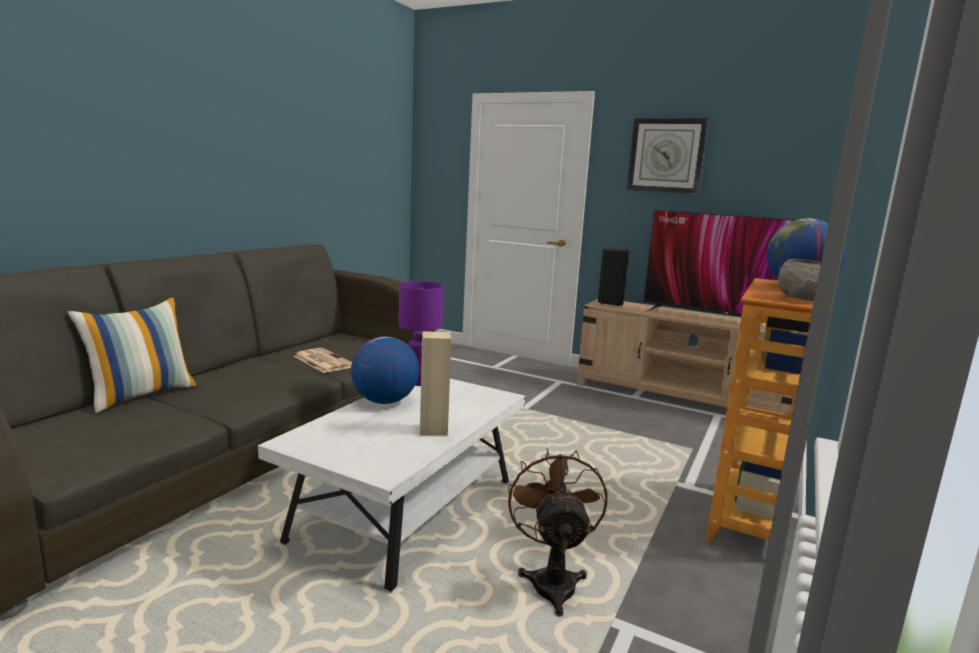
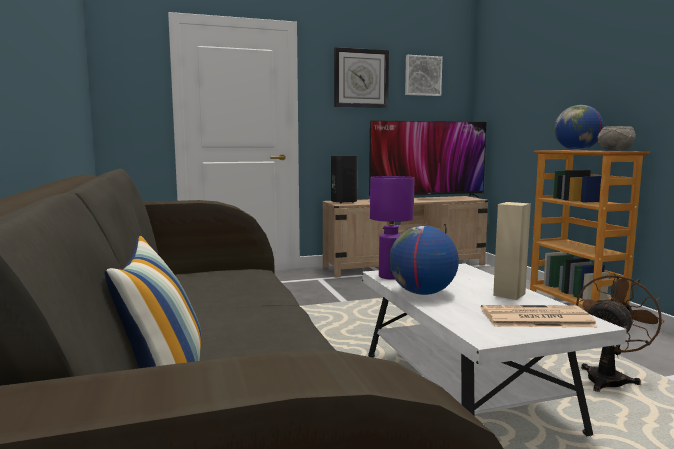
camera: 45 degrees left, 5 degrees down
(322, 361) = (236, 295): newspaper -> newspaper (534, 318)
(552, 580) = (608, 378): brown fan -> brown fan turned 90 degrees clockwise
(760, 151) = (422, 76): none -> picture

